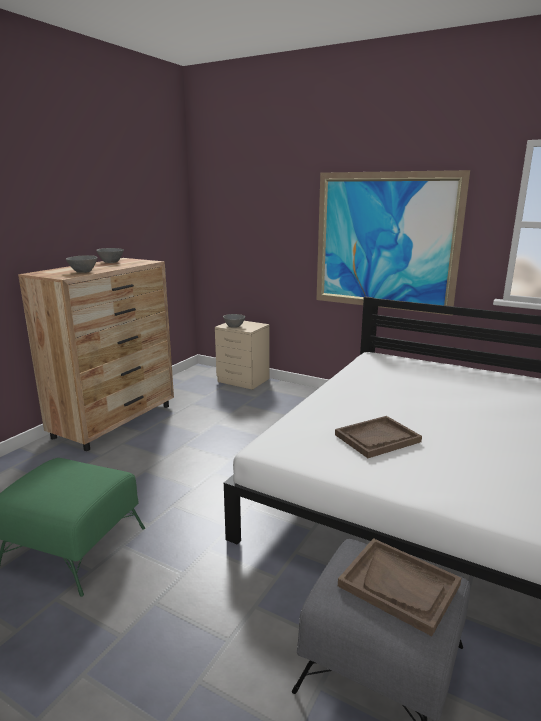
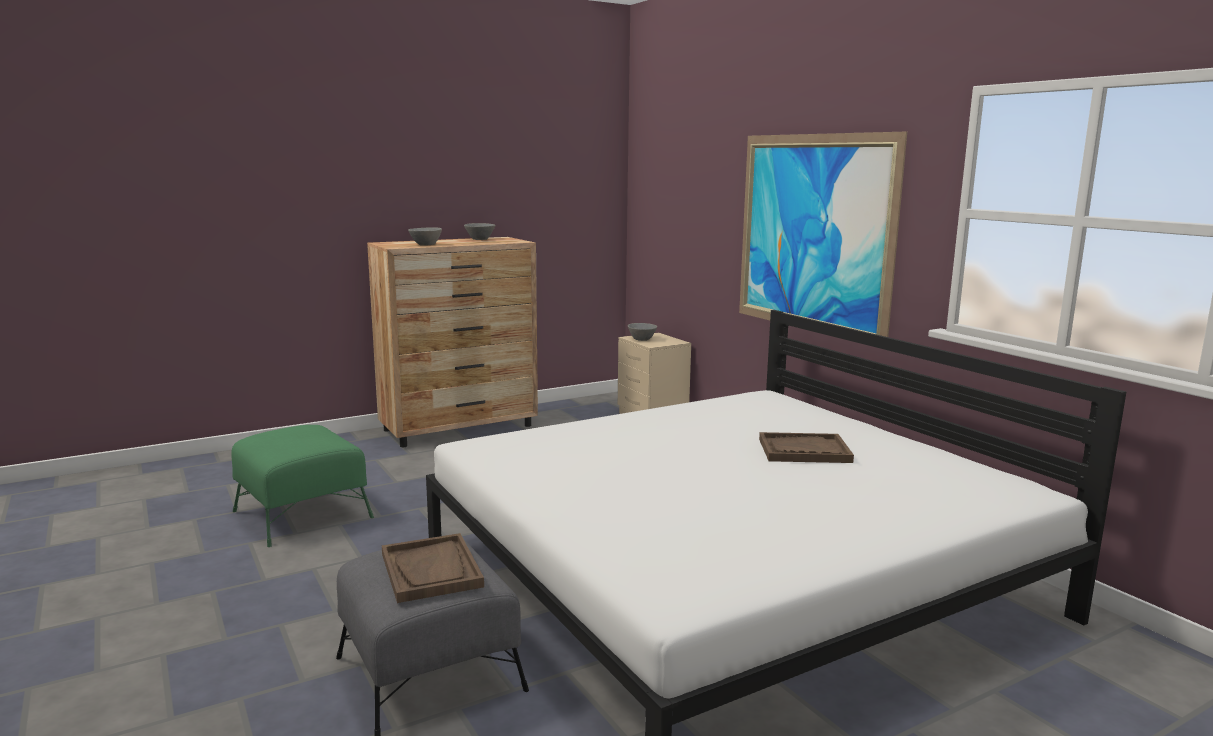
camera: 30 degrees right, 5 degrees down
(377, 438) = (593, 461): brown tray -> brown tray (804, 451)

